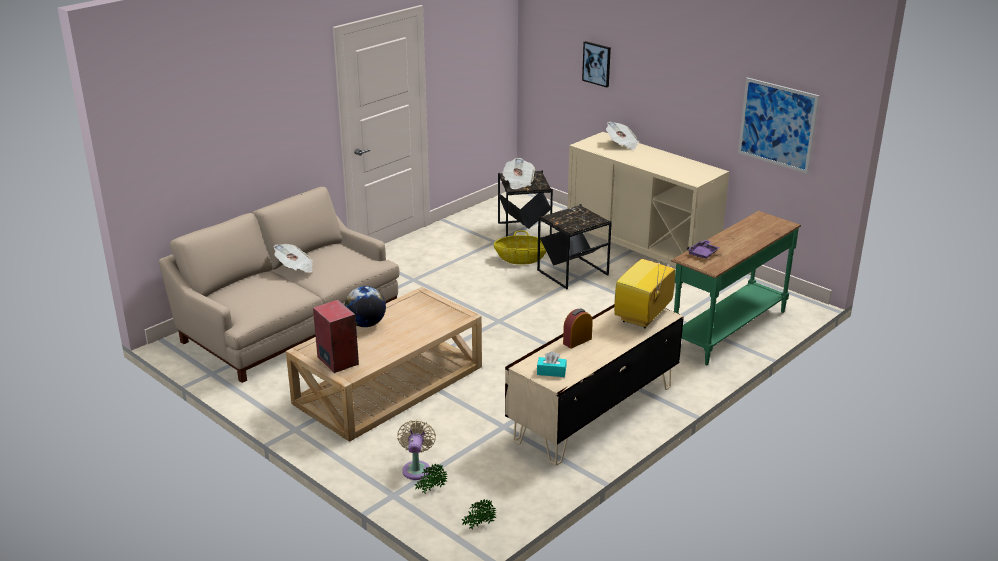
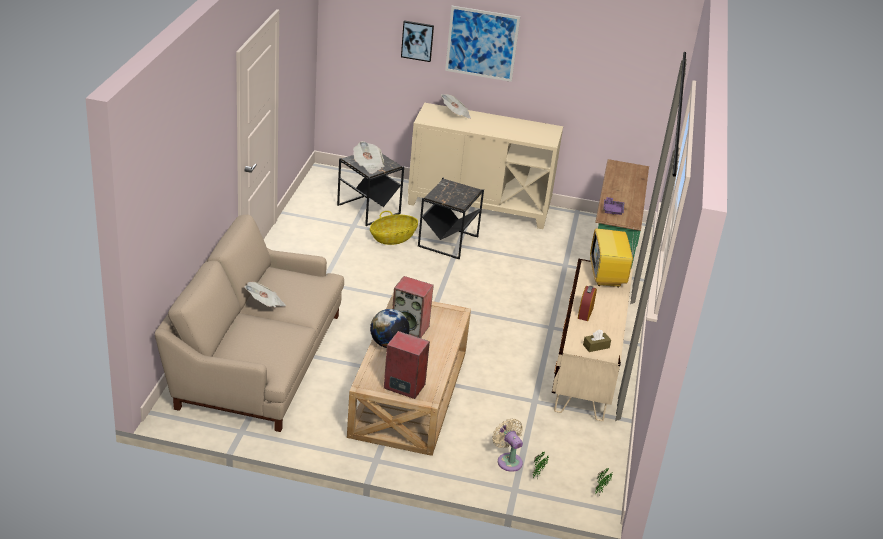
camera: 35 degrees left, 5 degrees up
(403, 317) = (410, 328): none -> speaker
(551, 372) = (596, 346): turquoise tissue box -> brown tissue box
(777, 125) = (611, 83): picture -> picture (482, 43)

